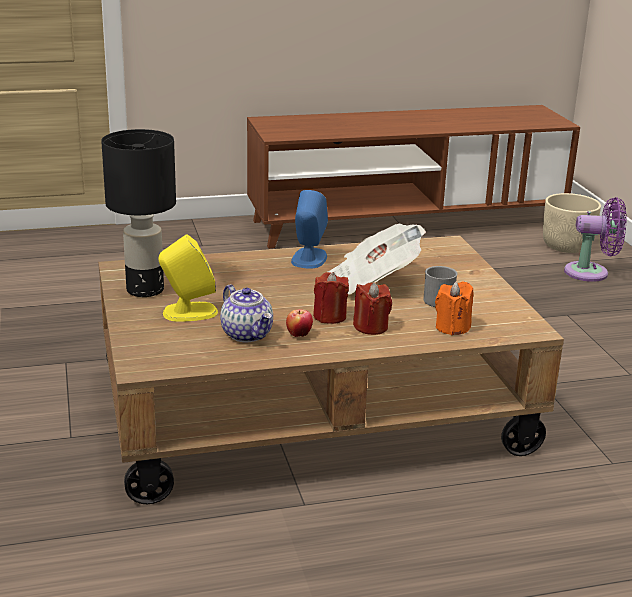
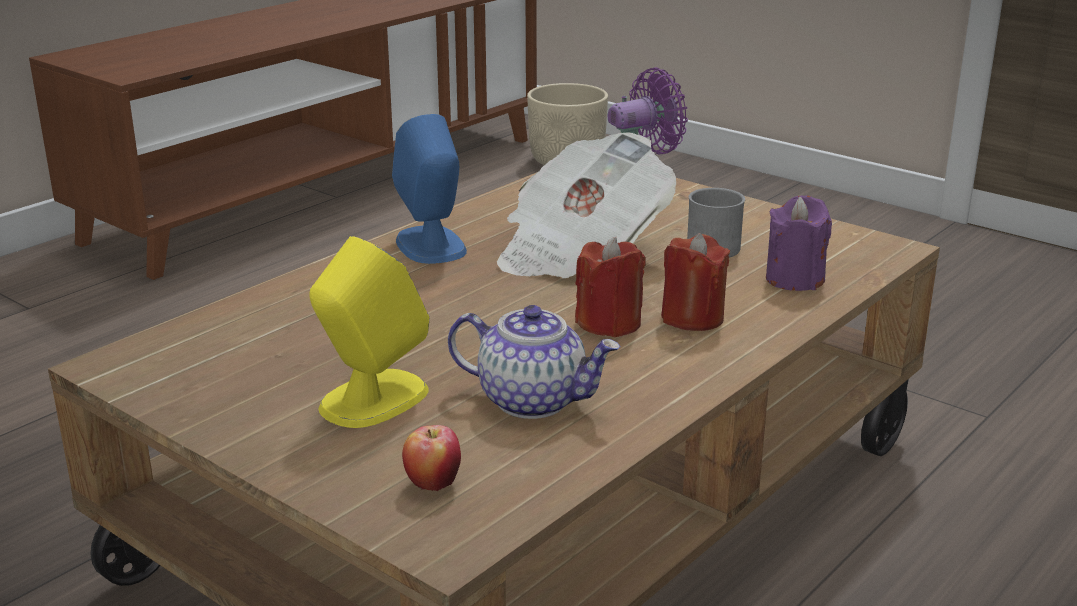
camera: 35 degrees left, 0 degrees up
(144, 290) = (225, 390): black table lamp -> none
(299, 335) = (613, 370): apple -> apple (433, 484)
(452, 327) = (794, 279): orange candle -> purple candle

